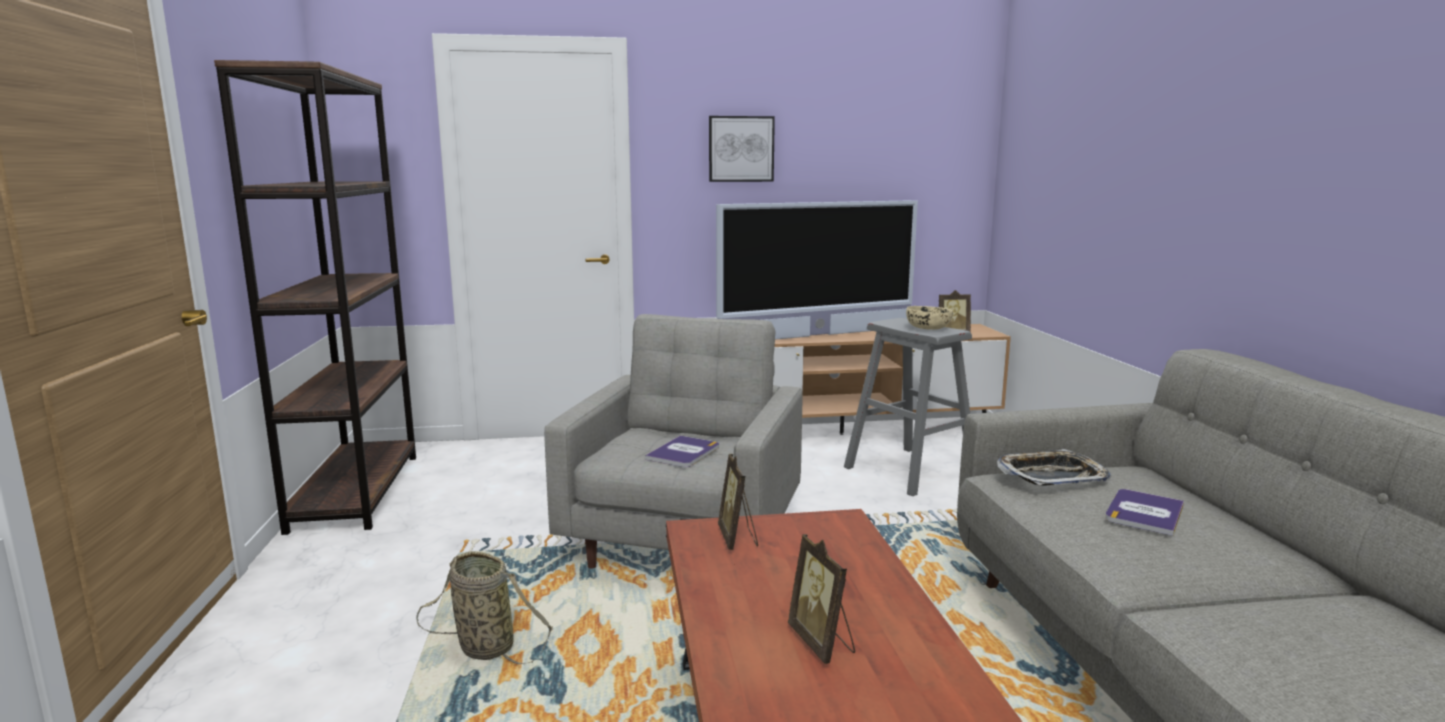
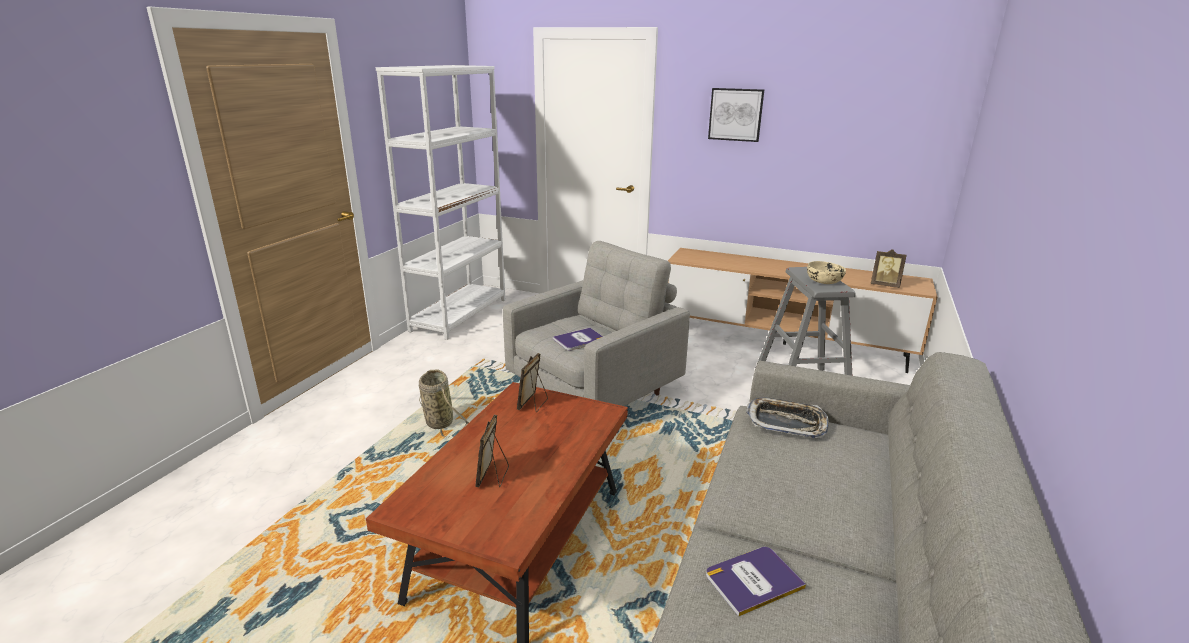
camera: 30 degrees right, 10 degrees up
(356, 491) = (459, 314): brown bookcase -> white bookcase
(818, 335) = (771, 267): television -> none
(1144, 513) = (805, 469): book -> book (753, 580)

